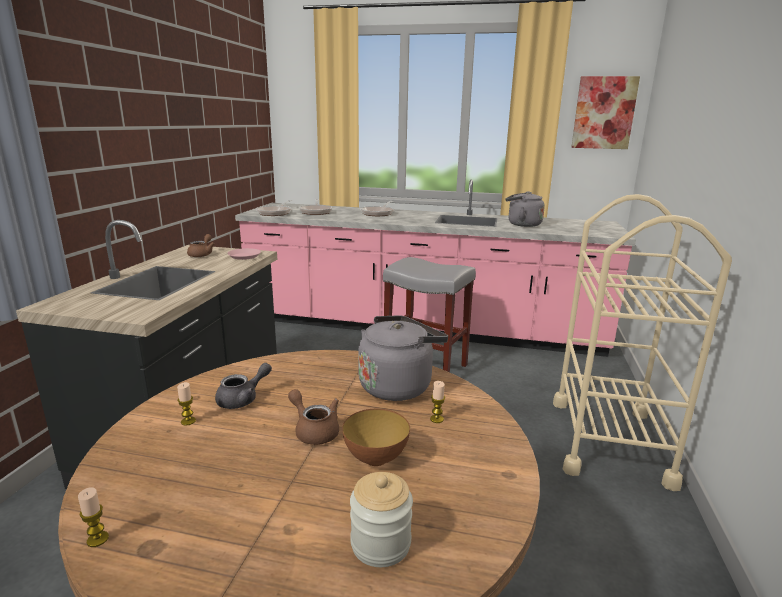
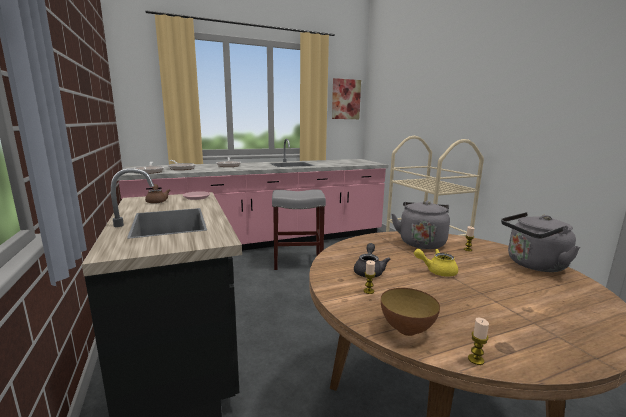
camera: 35 degrees left, 5 degrees down
(314, 430) = (437, 271): brown teapot -> yellow teapot
(376, 458) = (486, 271): bowl -> bowl (406, 329)
(380, 543) = (562, 297): jar -> none
(522, 224) = (324, 163): grey kettle -> grey kettle (533, 265)

